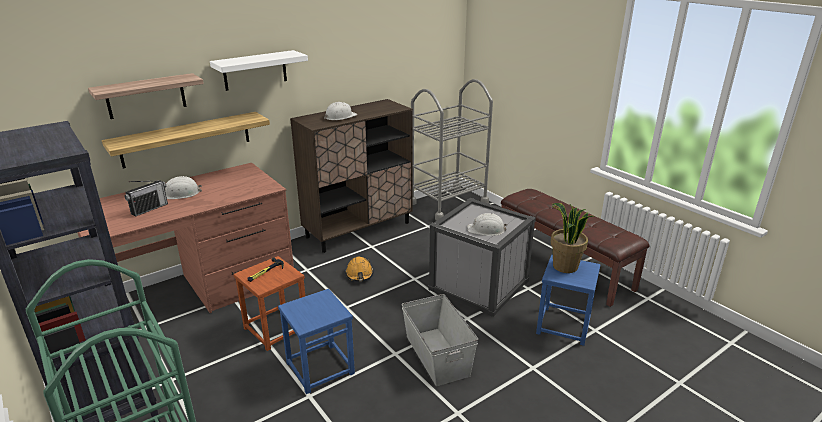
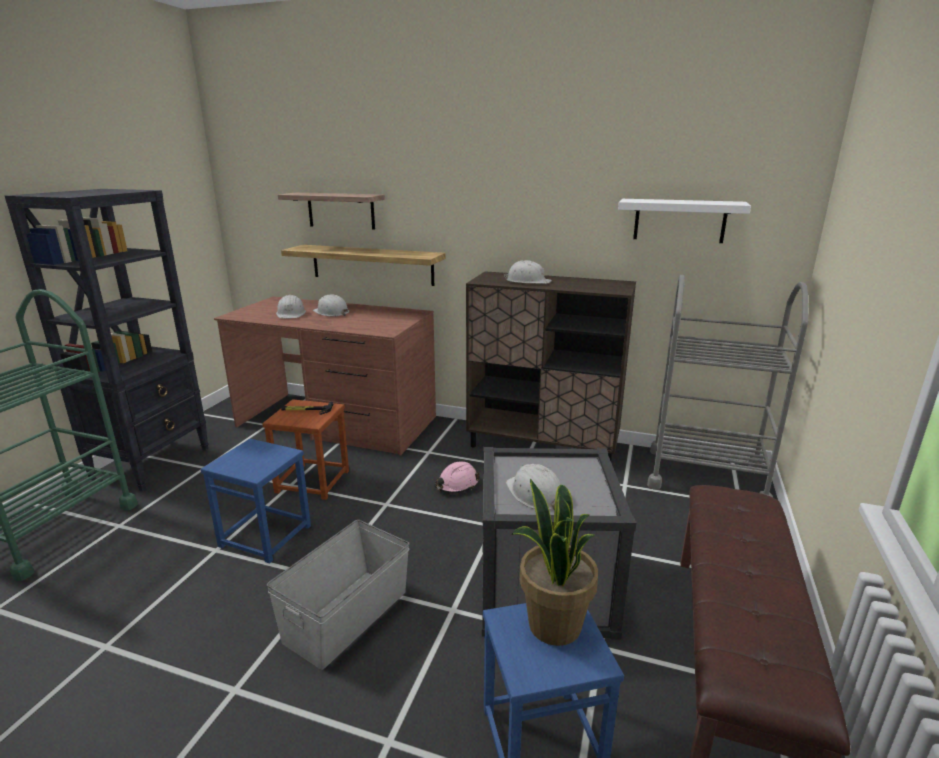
camera: 55 degrees right, 5 degrees down
(149, 209) = (291, 314): radio -> white hard hat
(255, 70) = (450, 203): white shelf -> white shelf (679, 220)
(359, 274) = (456, 485): orange hard hat -> pink hard hat

